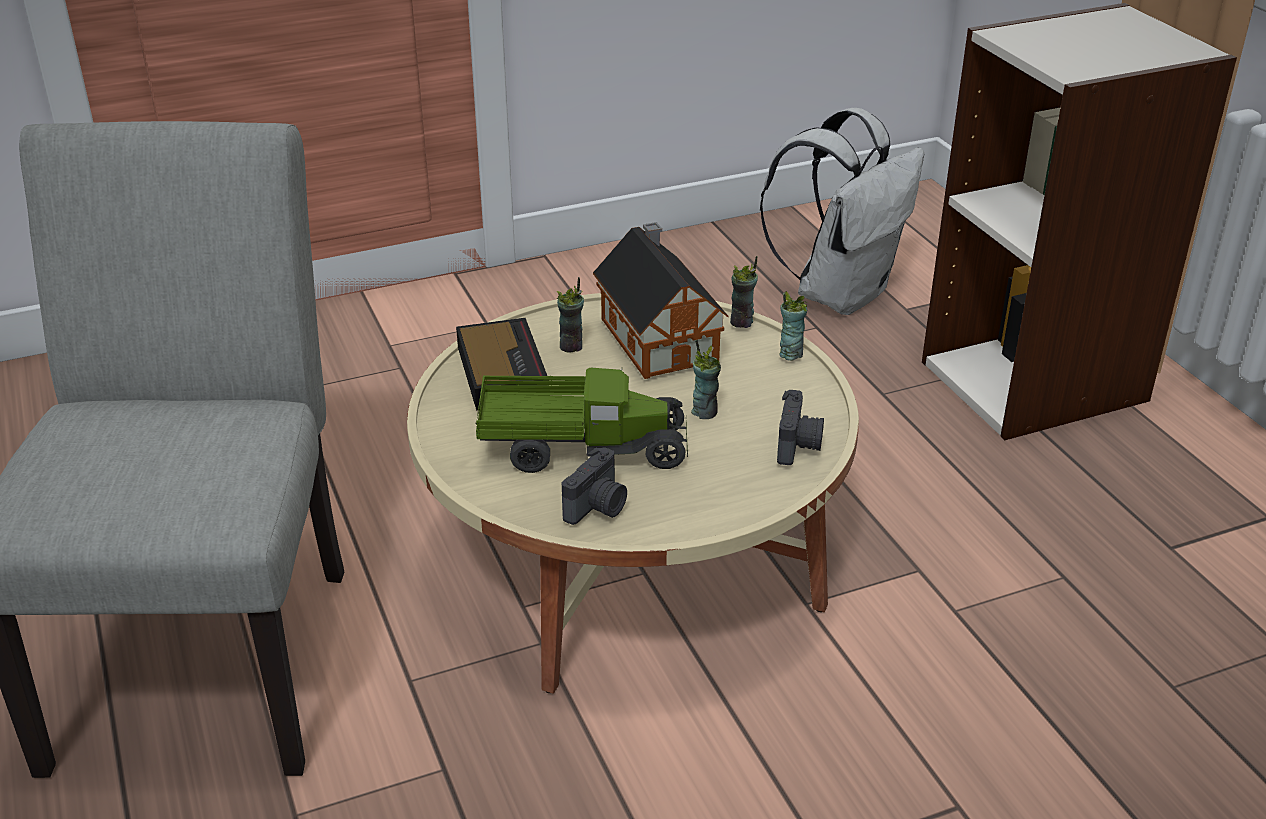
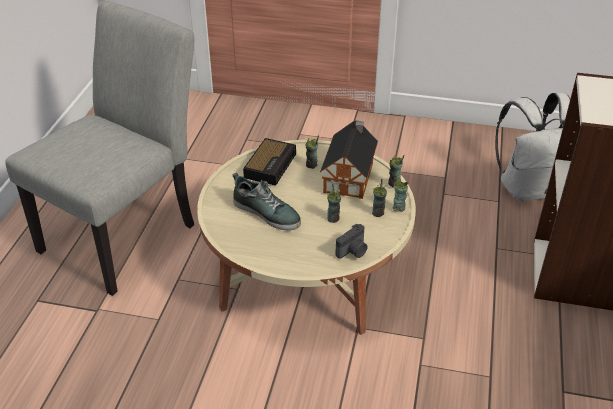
camera: 35 degrees right, 5 degrees up
(582, 449) = (267, 212): toy truck -> shoe
(598, 507) = (244, 240): camera -> none
(765, 374) = (378, 213): none -> cup

